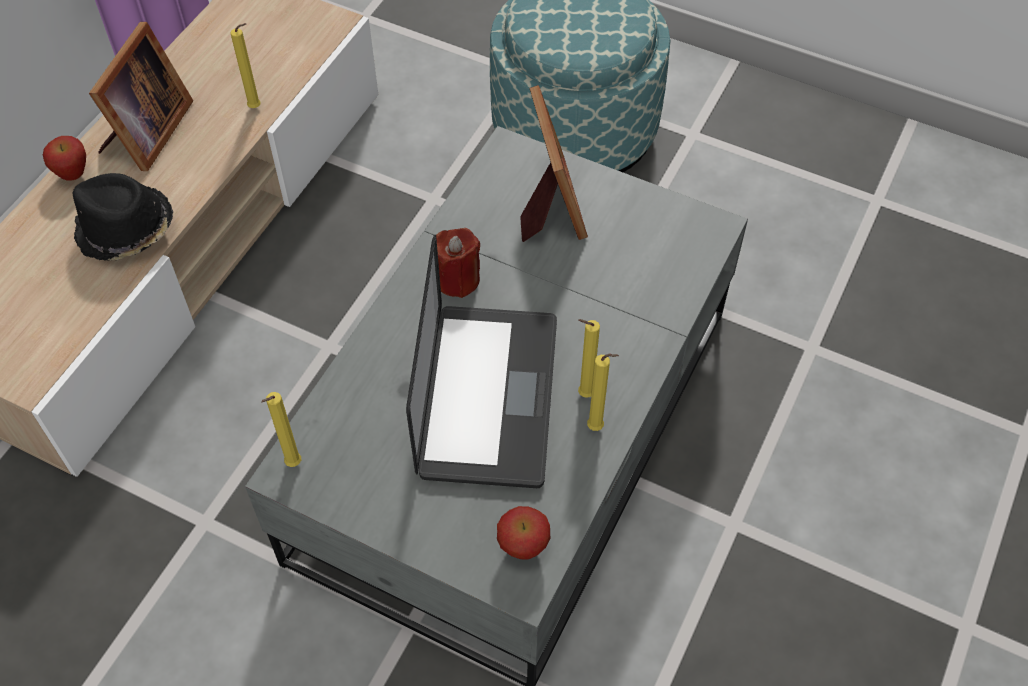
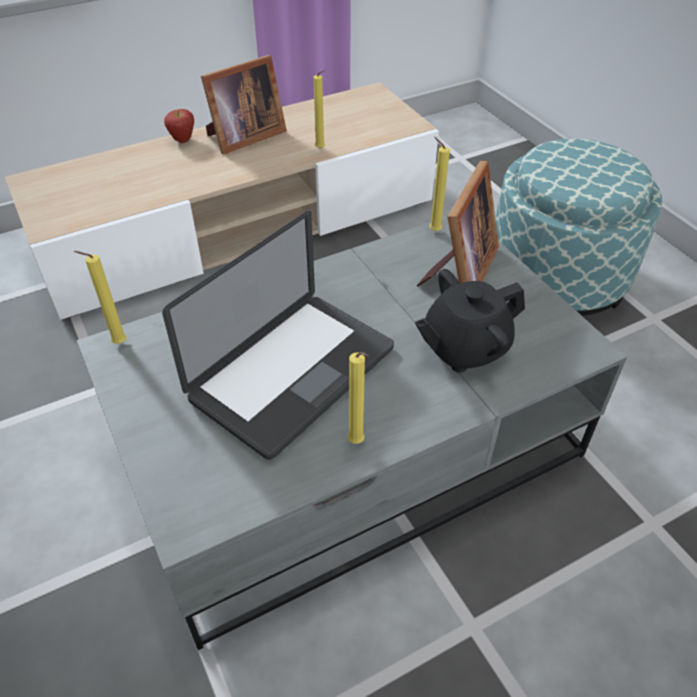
camera: 35 degrees right, 10 degrees down
(125, 230) = (180, 178): black hat -> none
(457, 279) = (345, 287): red candle -> none
(523, 548) = (212, 498): apple -> none
(583, 394) = (368, 412): yellow candle -> yellow candle (433, 230)
(614, 285) = (464, 348): none -> black teapot

